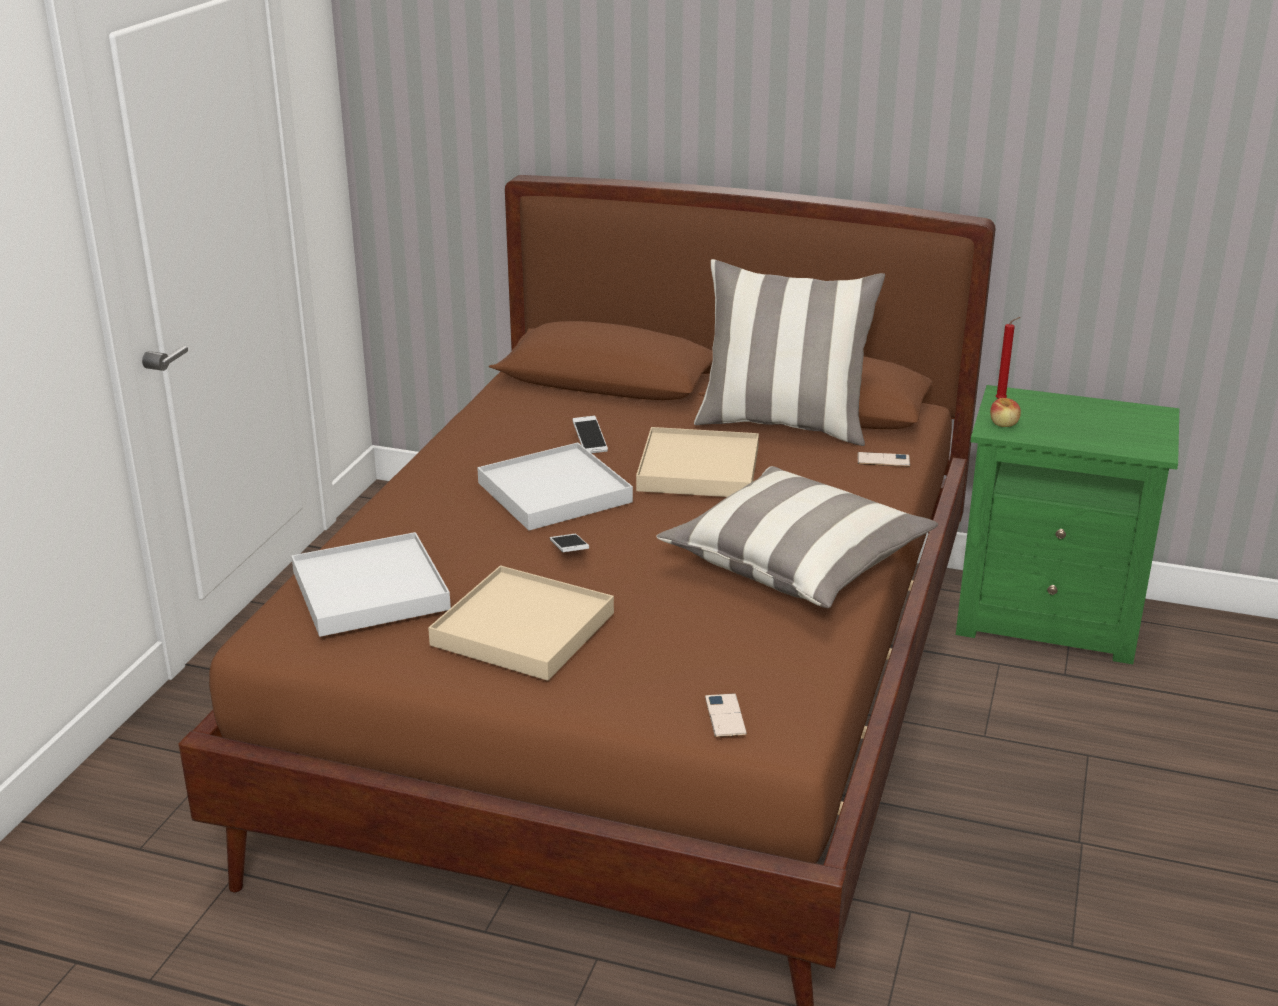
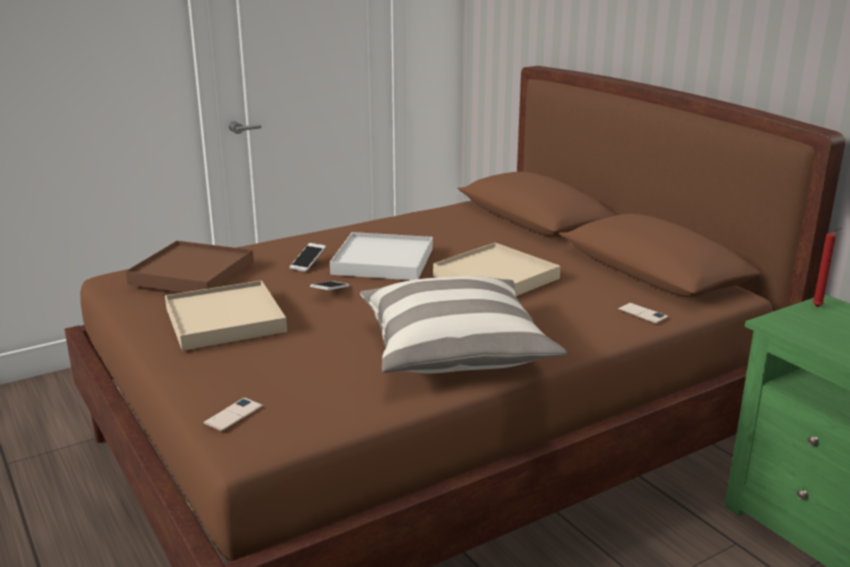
camera: 40 degrees right, 5 degrees down
(370, 591) = (192, 273): white tray -> brown tray
(590, 442) = (458, 244): phone -> phone (308, 263)
(783, 425) = (605, 272): pillow -> none
(1004, 424) = (790, 322): apple -> none

